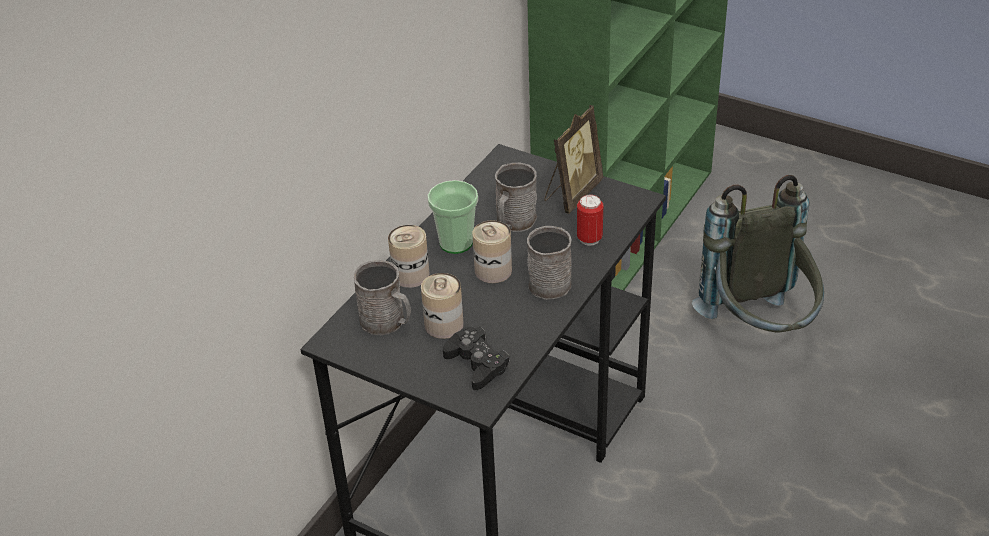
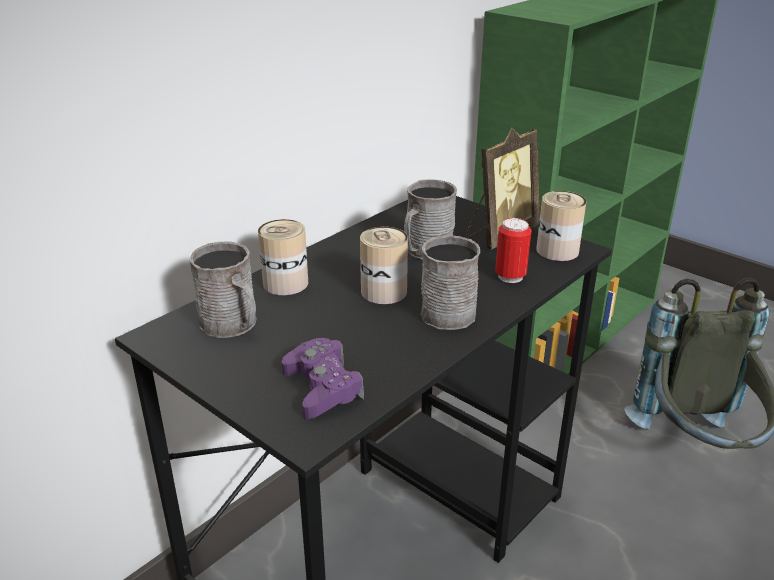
camera: 10 degrees right, 10 degrees down
(444, 325) = (300, 337): can -> can (557, 251)
(456, 243) = (351, 261): cup -> none
(477, 364) = (322, 387): black game controller -> purple game controller

